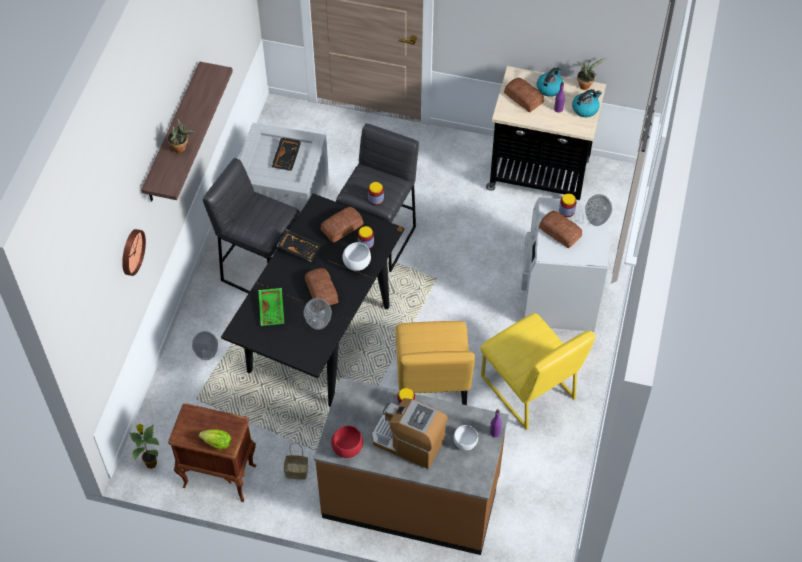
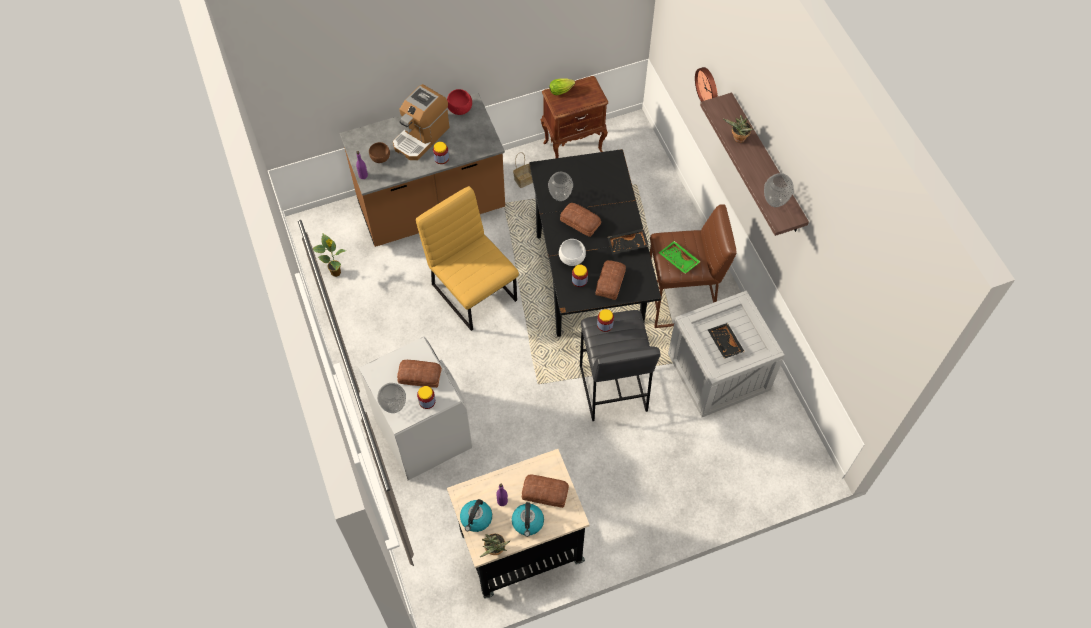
camera: 145 degrees right, 5 degrees up
(151, 462) = (626, 130): potted plant -> potted plant (336, 272)
(207, 355) = (658, 217): vase -> vase (775, 202)
(261, 272) = (681, 302): grey stool -> brown stool
(272, 310) = (603, 187): green tray -> green tray (678, 260)
(408, 441) = (421, 136): coffee machine -> coffee machine turned 135 degrees clockwise
(465, 442) = (380, 158): white bowl -> brown bowl
(529, 389) = (397, 335): yellow chair -> none

